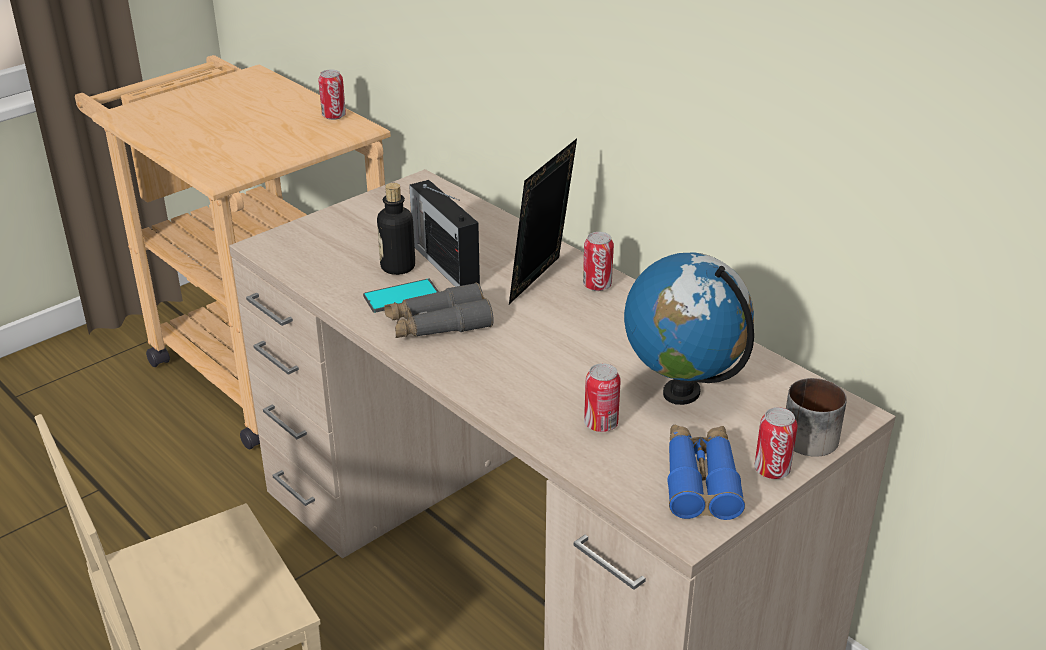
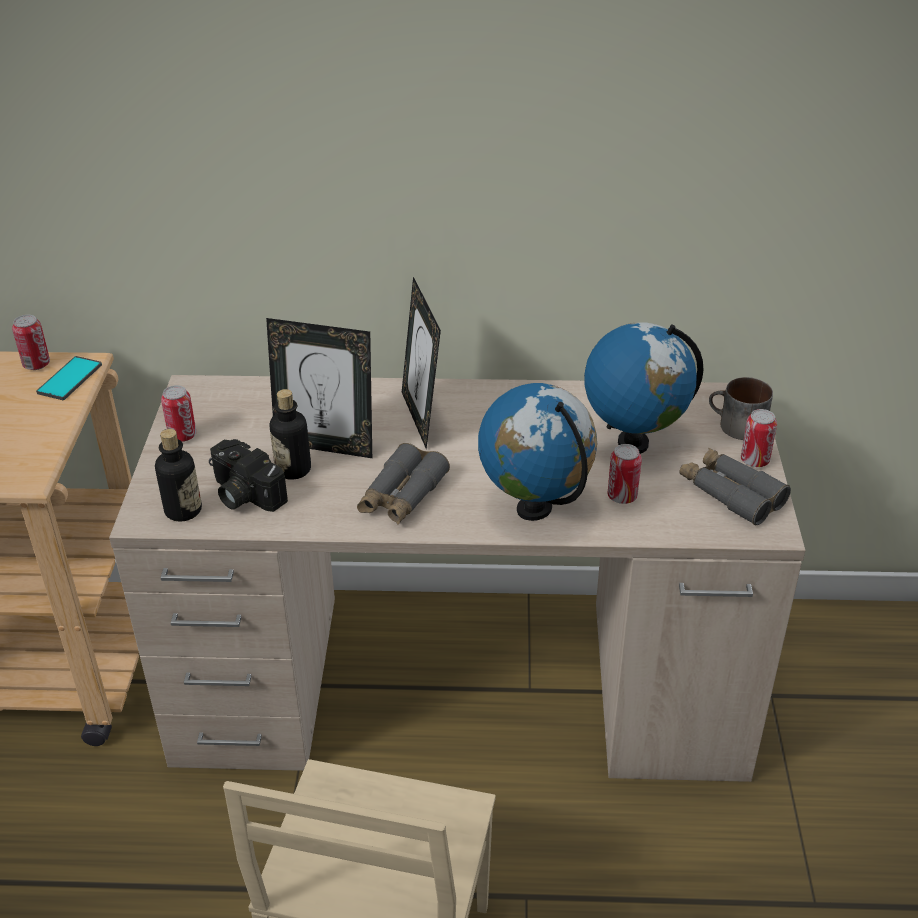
camera: 45 degrees left, 5 degrees up
(292, 253) = (183, 510): none -> bottle
(341, 264) = (242, 494): none -> camera
(402, 296) = (337, 491): phone -> phone (69, 379)
(444, 263) = (325, 445): radio -> picture frame
(516, 390) = (535, 509): none -> globe
(597, 285) = (462, 398): can -> can (182, 436)
(701, 480) = (730, 493): blue binoculars -> grey binoculars

